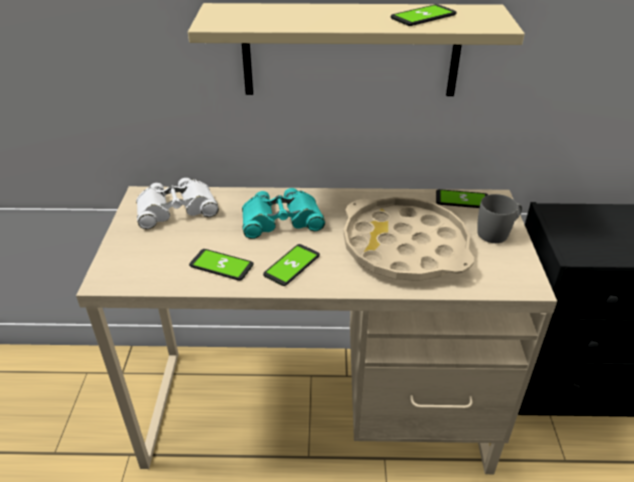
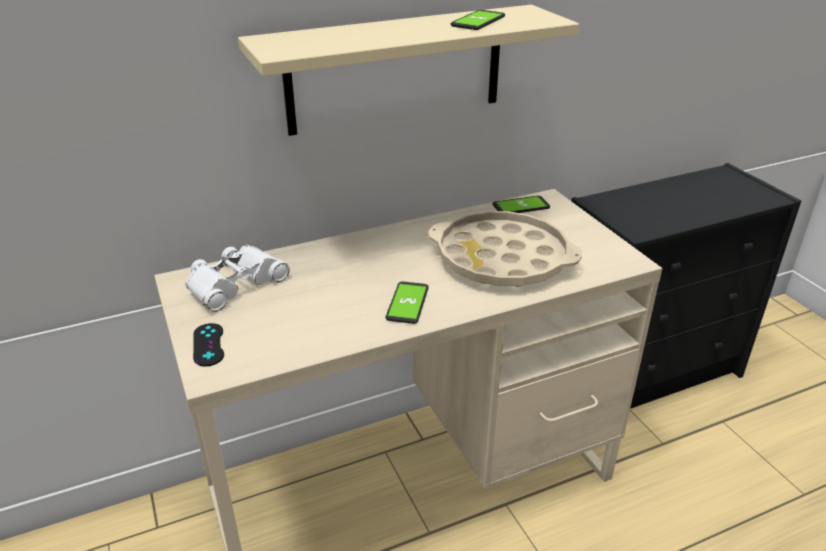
camera: 25 degrees left, 5 degrees down
(121, 255) = (208, 345): none -> black game controller
(221, 265) = (333, 323): phone -> none
(281, 220) = (361, 266): turquoise binoculars -> none
(497, 232) = (572, 226): grey mug -> none

